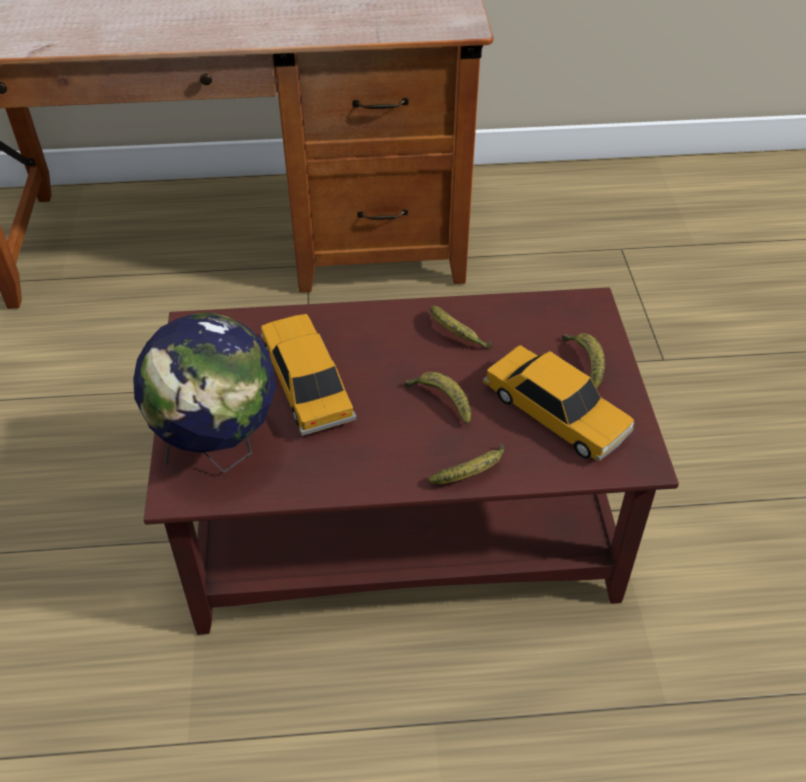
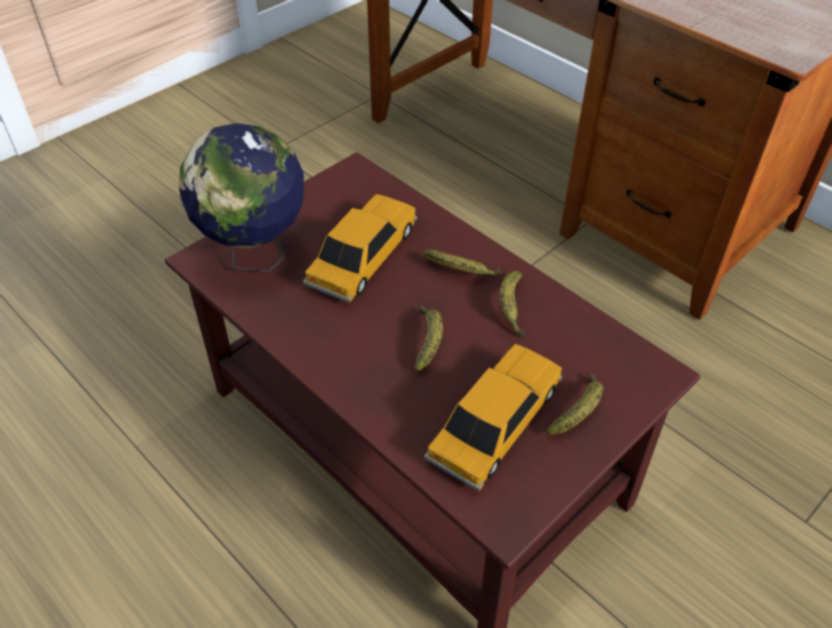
camera: 50 degrees right, 0 degrees up
(472, 473) = (371, 407): banana -> banana (459, 272)
(555, 413) = (495, 424): toy car -> toy car turned 150 degrees counterclockwise

